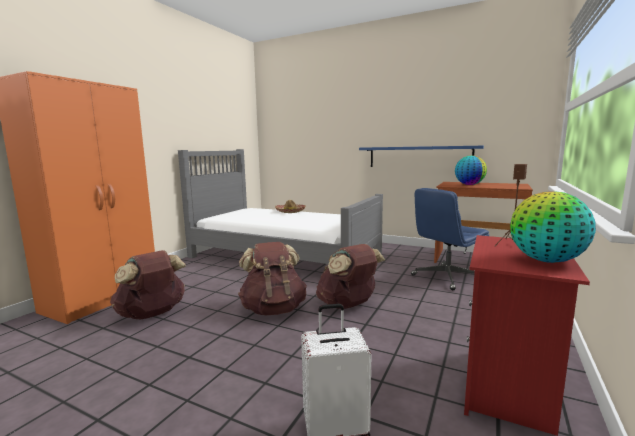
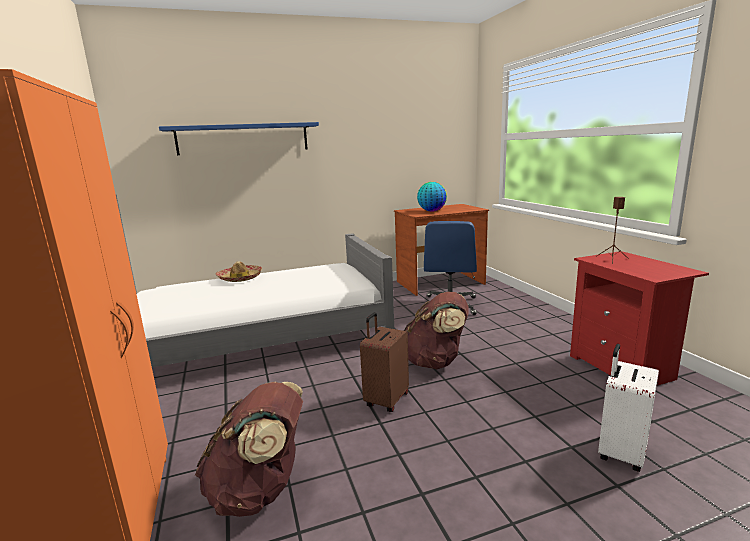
camera: 45 degrees left, 5 degrees up
(273, 309) = (386, 400): brown backpack -> brown suitcase
(419, 157) = (365, 185): blue shelf -> blue shelf (243, 138)
(546, 261) = (660, 266): globe -> none

